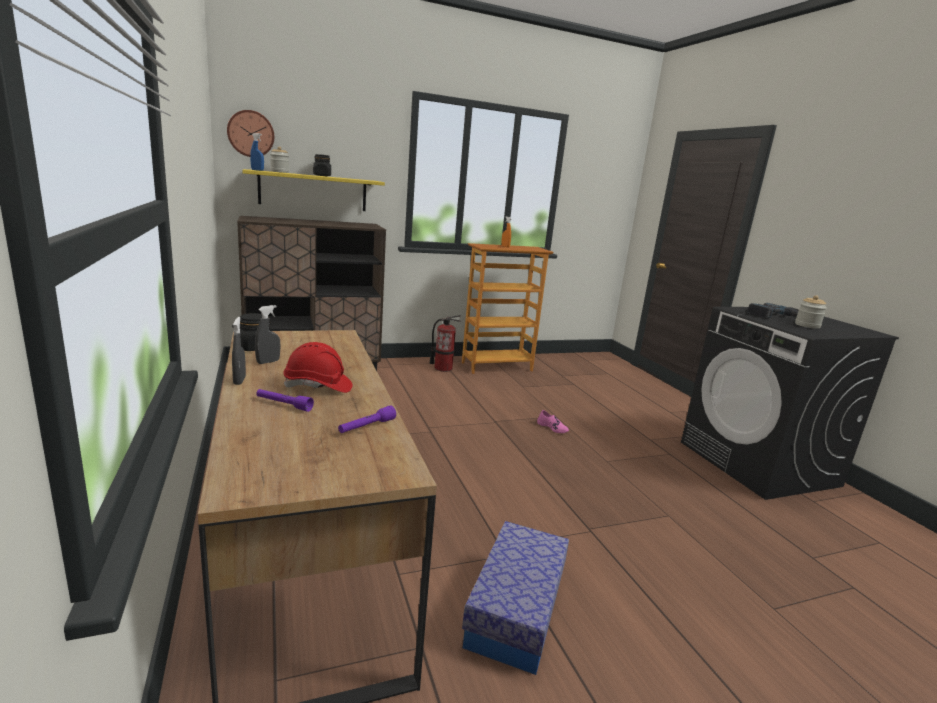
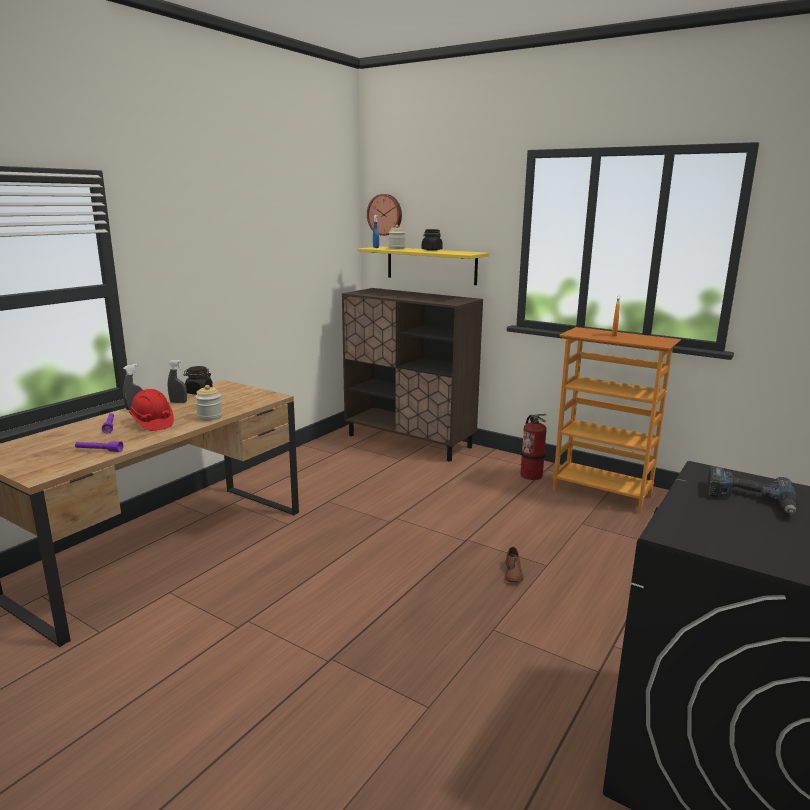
camera: 55 degrees right, 0 degrees up
(515, 610) = (168, 657): storage box -> none
(552, 428) = (513, 573): pink shoe -> brown shoe
(807, 325) = (749, 528): jar -> jar (210, 417)

